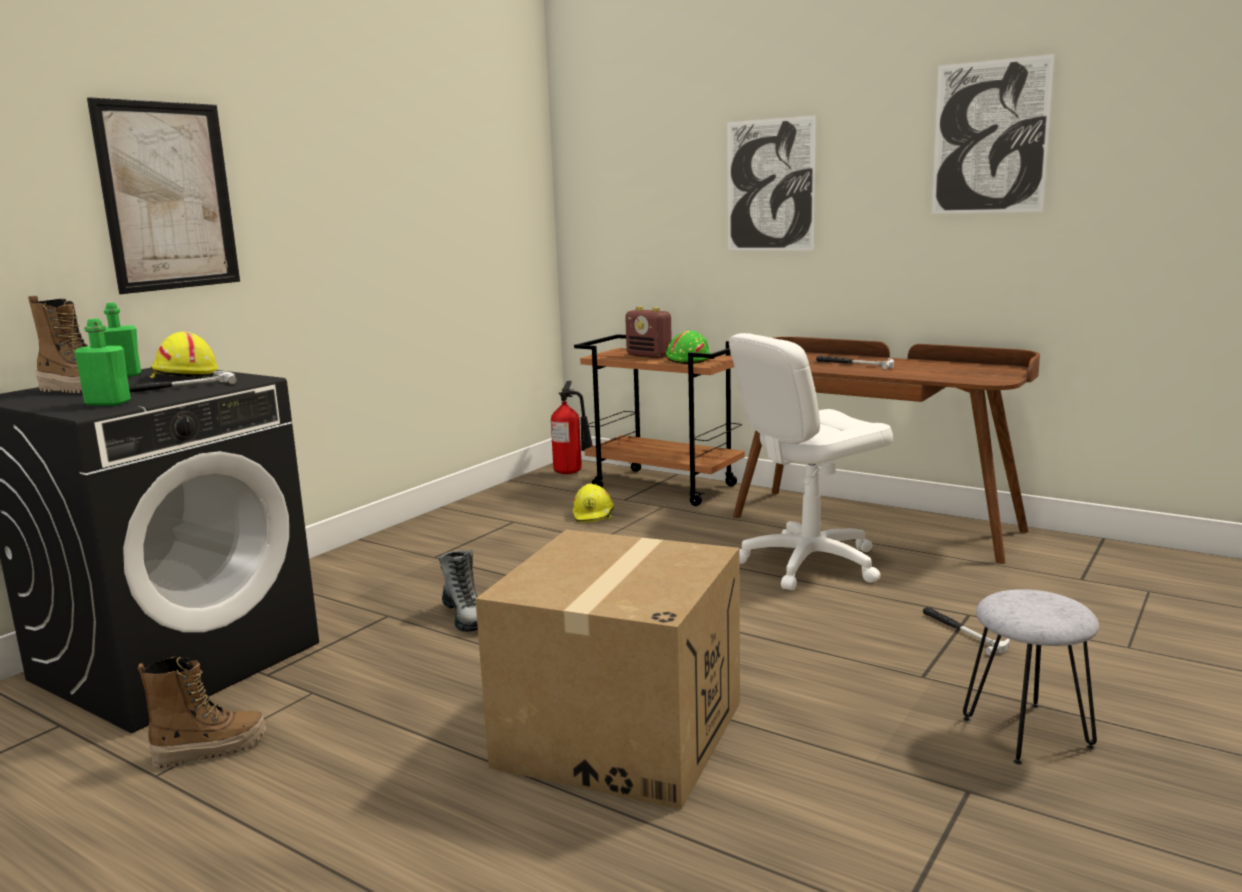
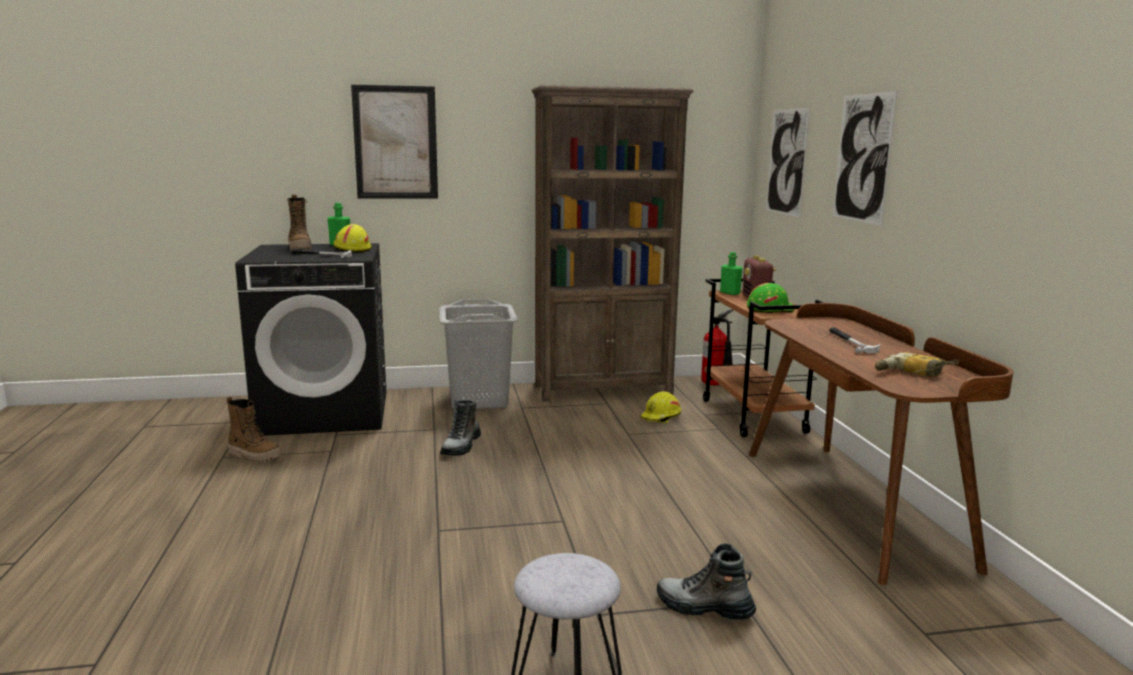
camera: 45 degrees right, 0 degrees up
(108, 403) = (276, 257): green bottle -> green bottle (730, 293)
(364, 568) = (479, 400): none -> grey laundry basket
(478, 511) = (604, 390): none -> brown bookcase
(620, 733) = (381, 540): cardboard box -> none
(809, 563) = (719, 508): white office chair -> none
(959, 372) = (914, 373): none -> power drill
(963, 632) = (704, 608): hammer -> boot
(990, 137) = (1017, 121): picture -> picture (786, 162)

